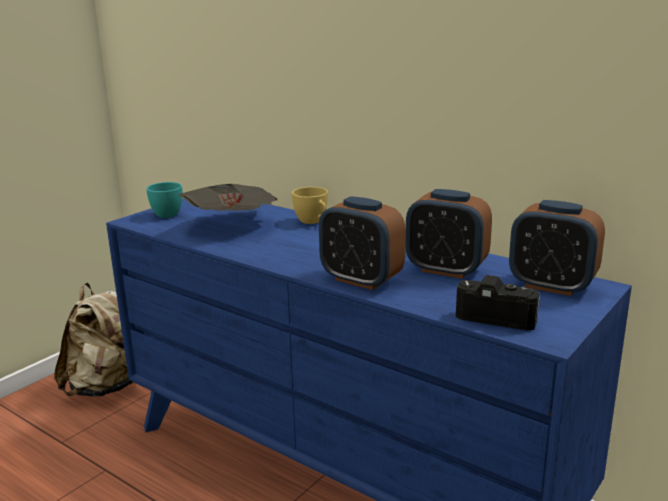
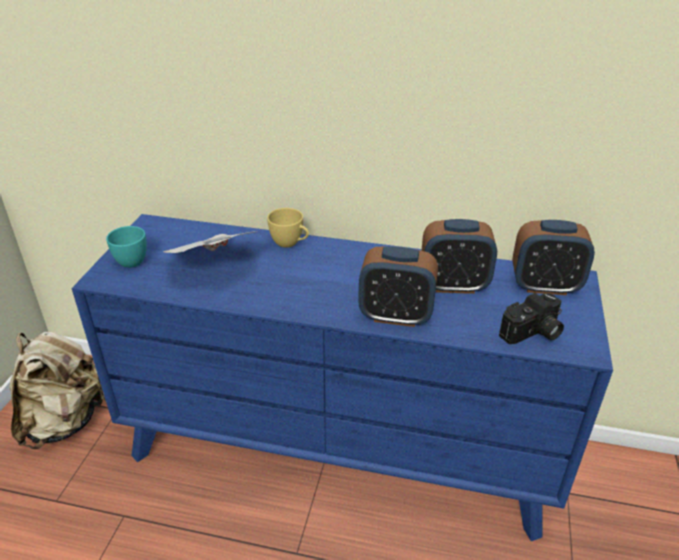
camera: 25 degrees left, 15 degrees up
(498, 315) = (533, 333): camera -> camera turned 150 degrees clockwise

